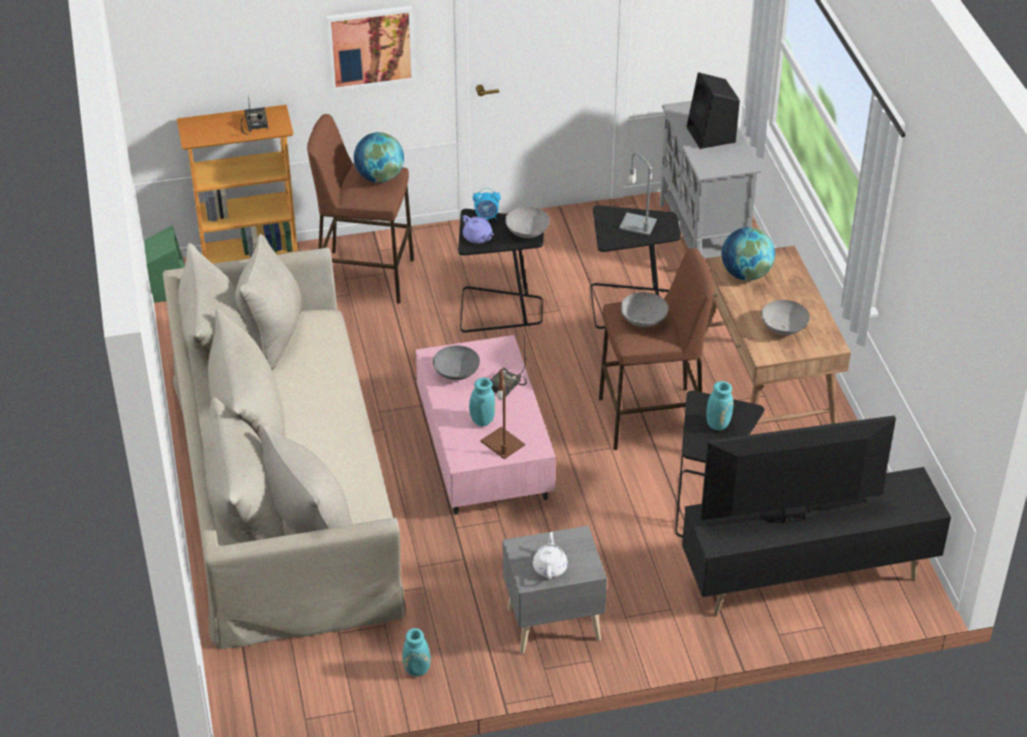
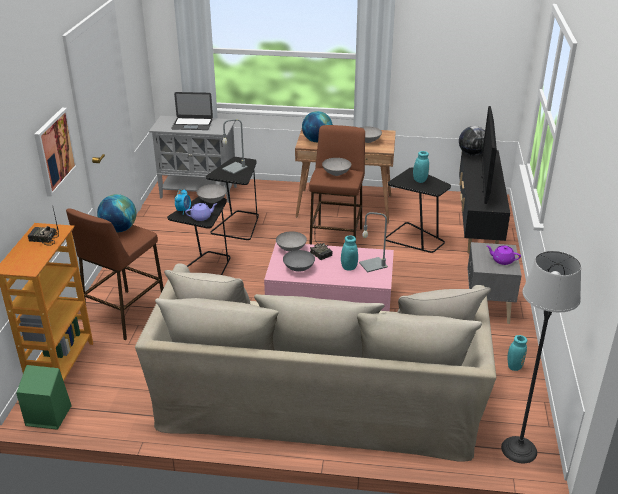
camera: 70 degrees left, 10 degrees down
(250, 691) = (518, 449): none -> floor lamp
(503, 354) = (291, 249): none -> grey bowl
(503, 443) = (373, 264): brown table lamp -> grey table lamp
(550, 567) = (502, 260): white teapot -> purple teapot
(711, 135) = (192, 124): black speaker -> laptop
(906, 483) = (472, 154): none -> globe

